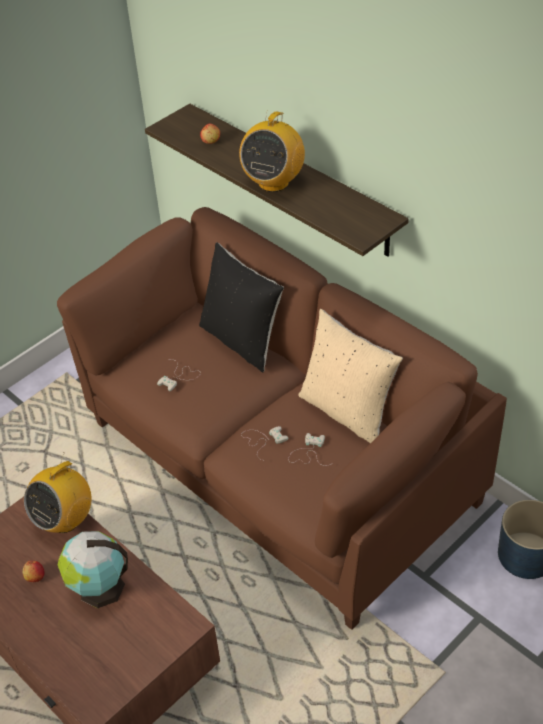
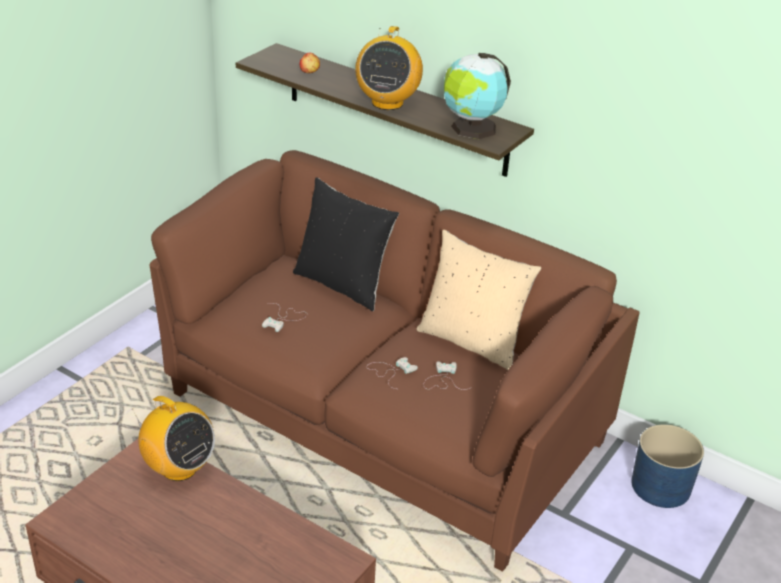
camera: 15 degrees left, 10 degrees down
(35, 576) = (156, 527): apple -> none
(65, 520) = (178, 468): radio -> radio turned 75 degrees counterclockwise
(99, 588) = (234, 533): globe -> globe (471, 128)

